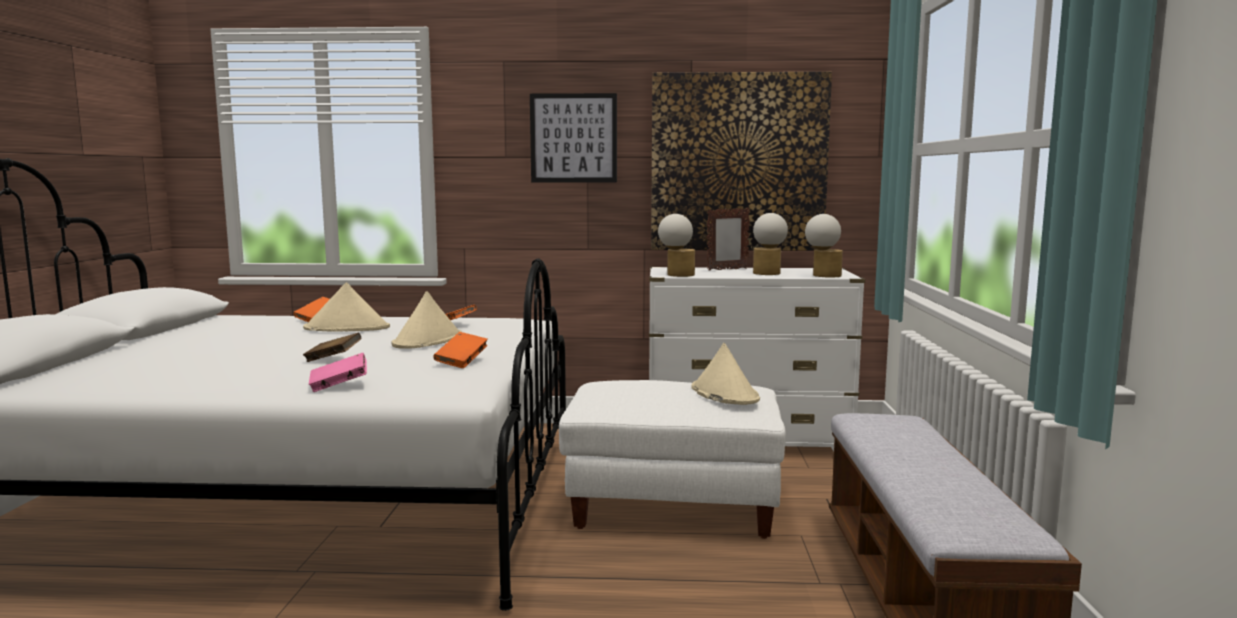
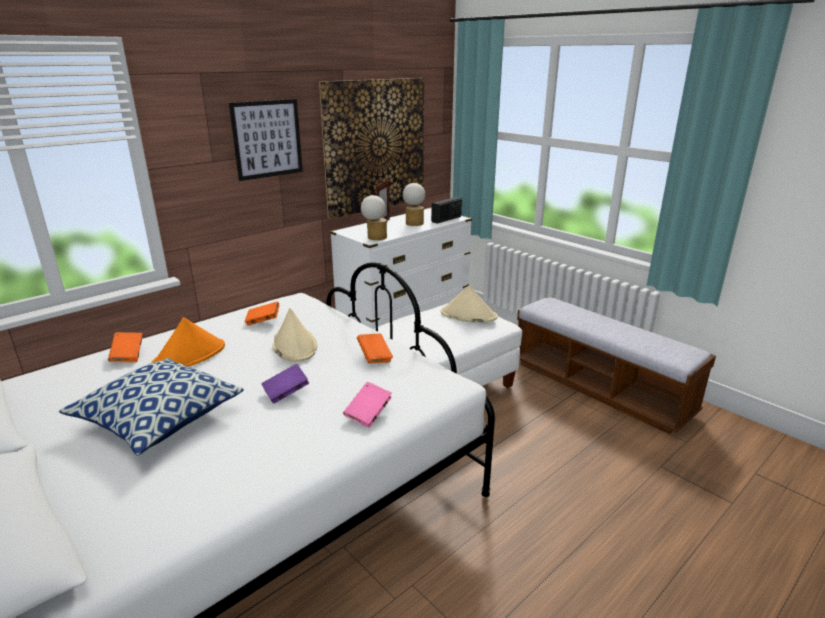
camera: 45 degrees left, 15 degrees up
(231, 348) = (158, 419): none -> pillow
(333, 360) = (286, 392): brown book -> purple book
(347, 328) = (190, 356): beige hat -> orange hat
(822, 275) = (446, 219): table lamp -> radio

